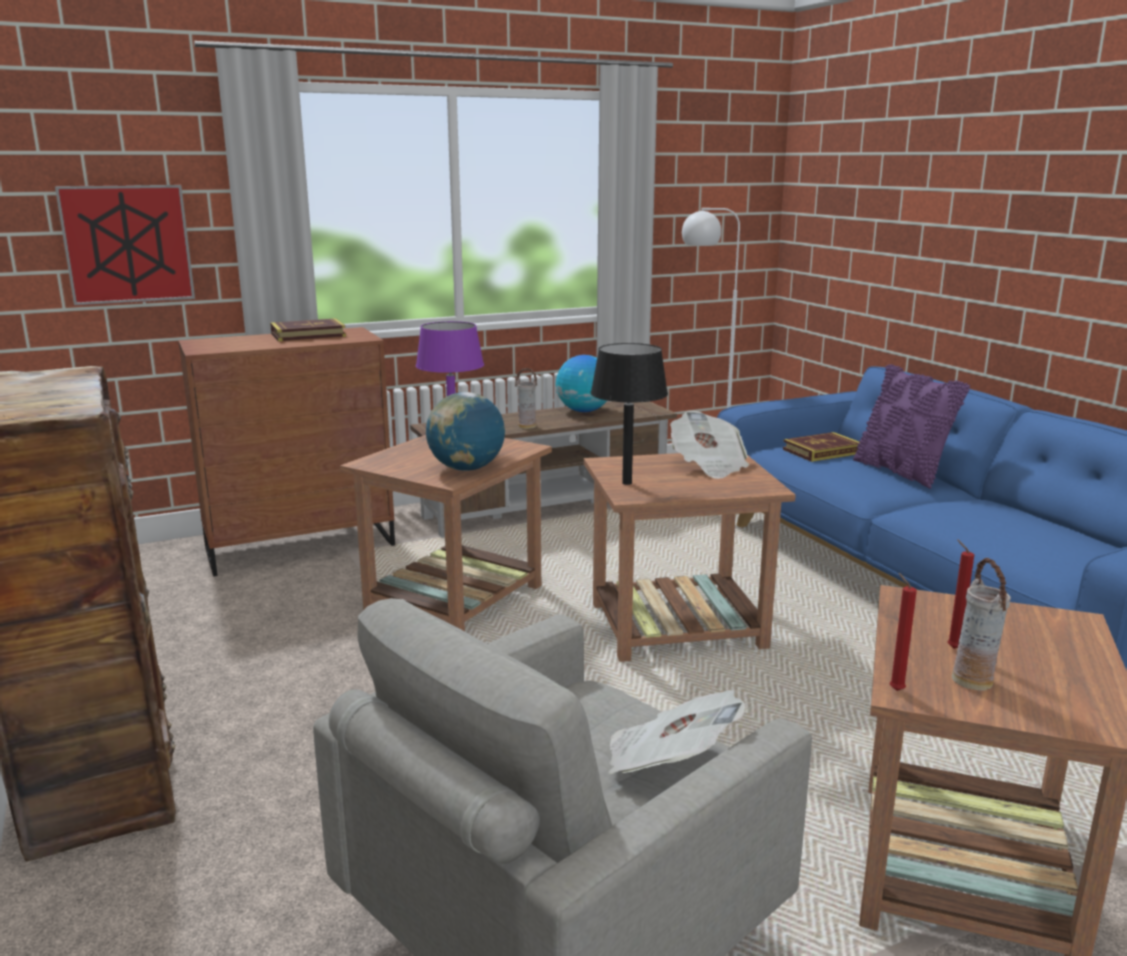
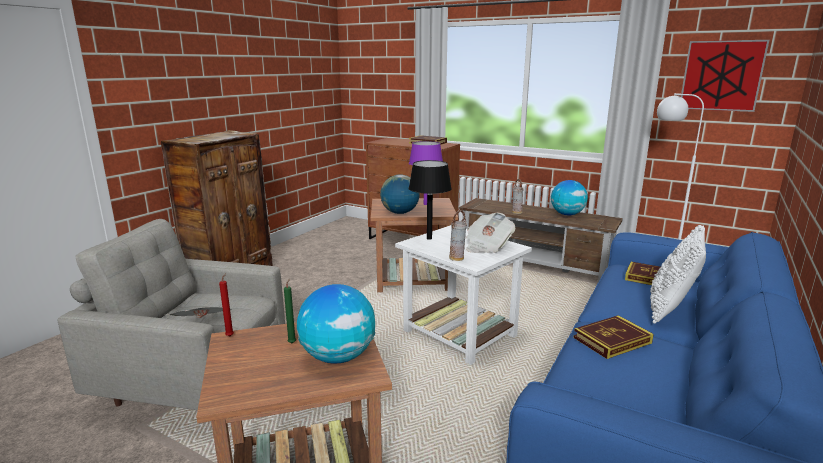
camera: 55 degrees right, 0 degrees up
(127, 244) = (383, 95): picture -> picture (721, 76)
(679, 626) = (460, 334): brown side table -> white side table
(901, 472) = (670, 309): purple pillow -> white pillow
(951, 647) = (292, 342): red candle -> green candle
(955, 516) = (612, 340): none -> book
(974, 681) = (254, 353): vase -> vase (457, 258)
(1016, 627) = (338, 357): none -> globe

